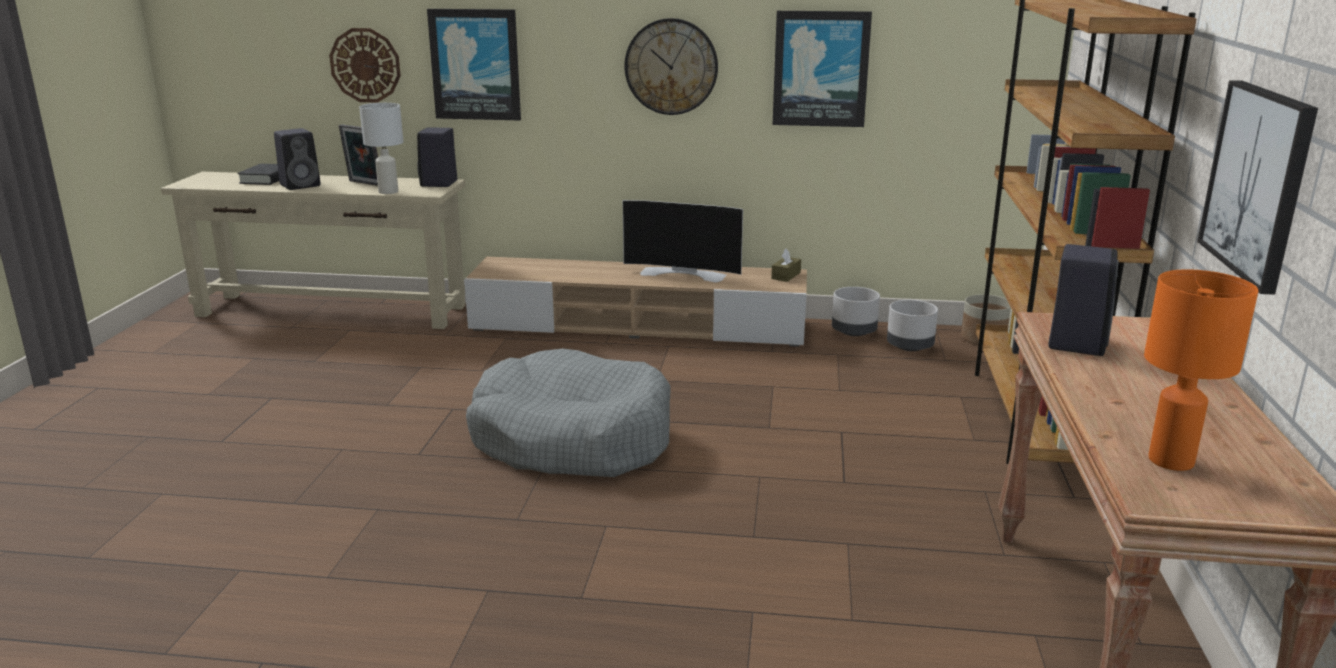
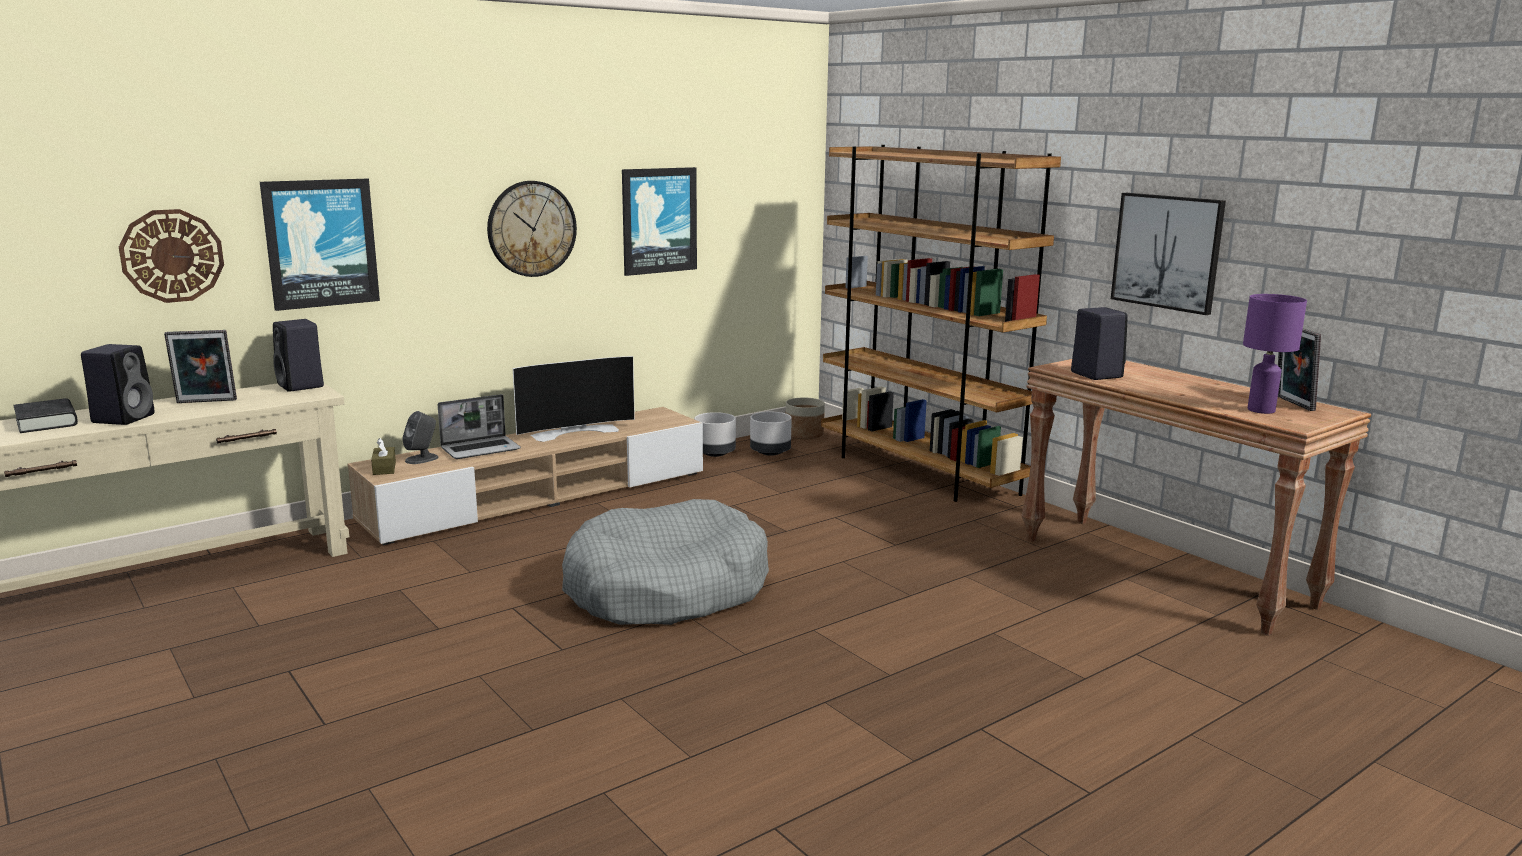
camera: 45 degrees left, 5 degrees down
(388, 192) = (265, 403): white table lamp -> none
(534, 266) = (422, 459): none -> grey speaker
(587, 269) = (481, 449): none -> laptop
(786, 275) = (659, 414): brown tissue box -> brown tissue box (384, 468)
(1172, 461) = (1262, 410): orange table lamp -> purple table lamp
(1264, 469) = (1291, 403): none -> picture frame

